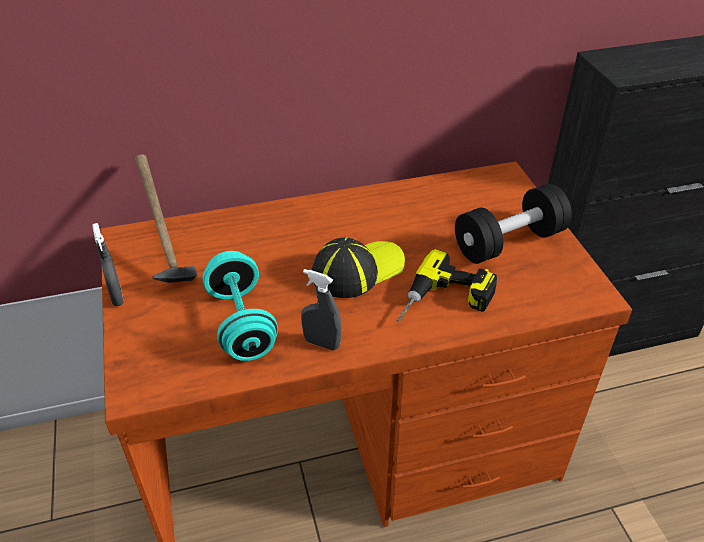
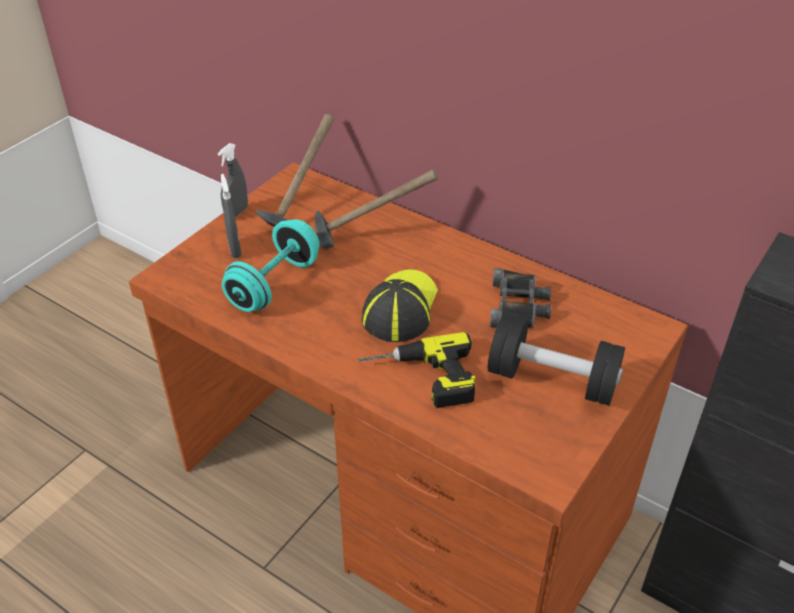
camera: 50 degrees right, 0 degrees up
(257, 240) = (369, 237): none -> hammer
(322, 343) = (298, 336): grey spray bottle -> grey spray bottle (234, 249)
(357, 270) = (400, 308): cap -> cap turned 90 degrees counterclockwise
(422, 214) = (518, 306): none -> black binoculars

